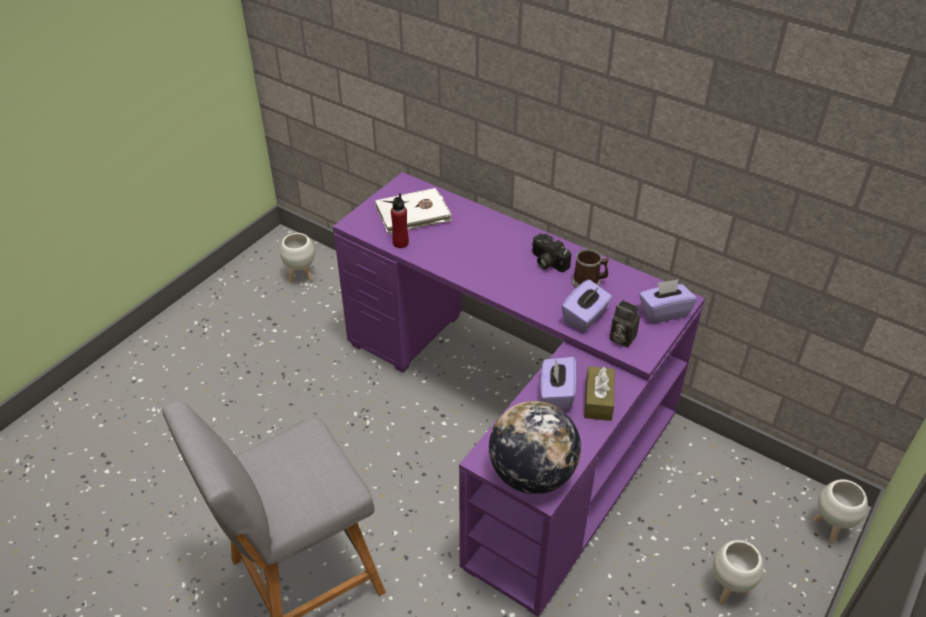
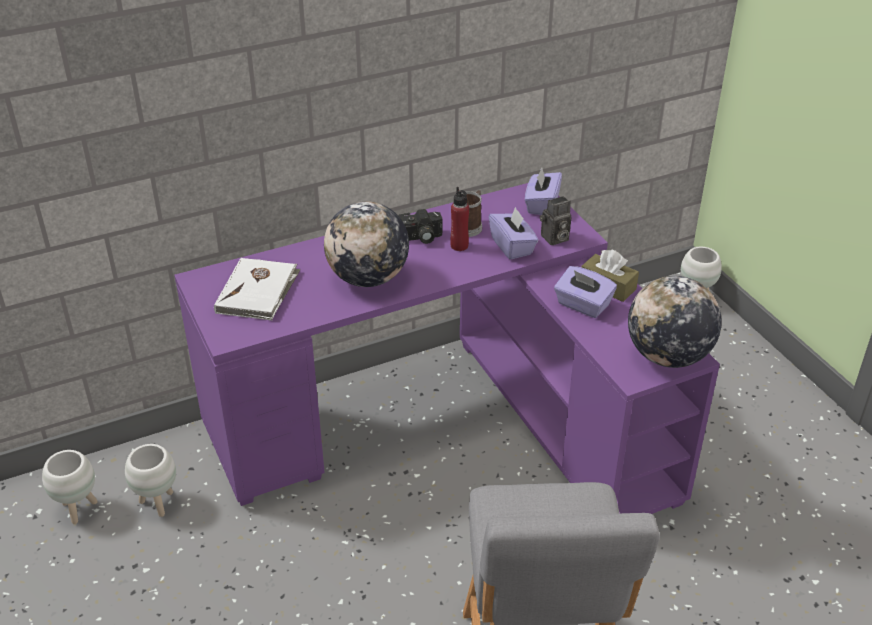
camera: 60 degrees left, 5 degrees down
(400, 243) = (296, 317): red bottle -> red bottle (459, 246)
(473, 257) = (368, 278): none -> globe
(728, 590) = (719, 378): white planter -> white planter (158, 503)

